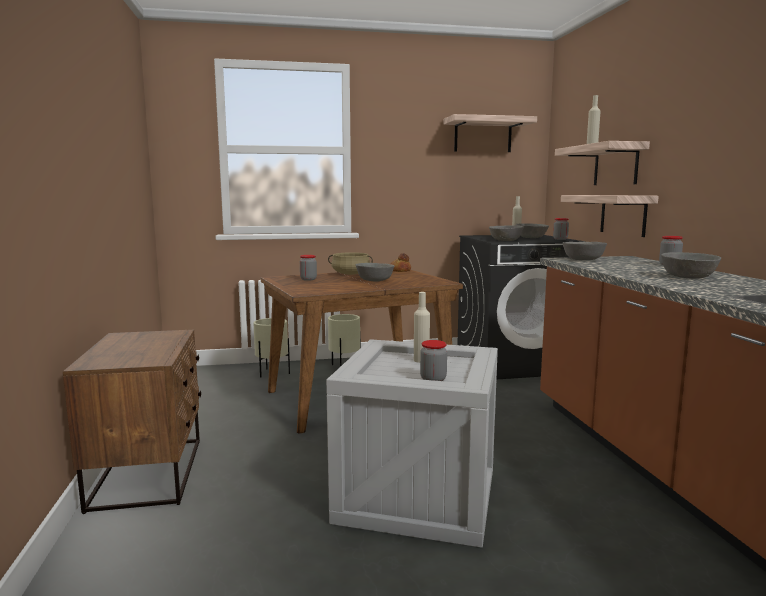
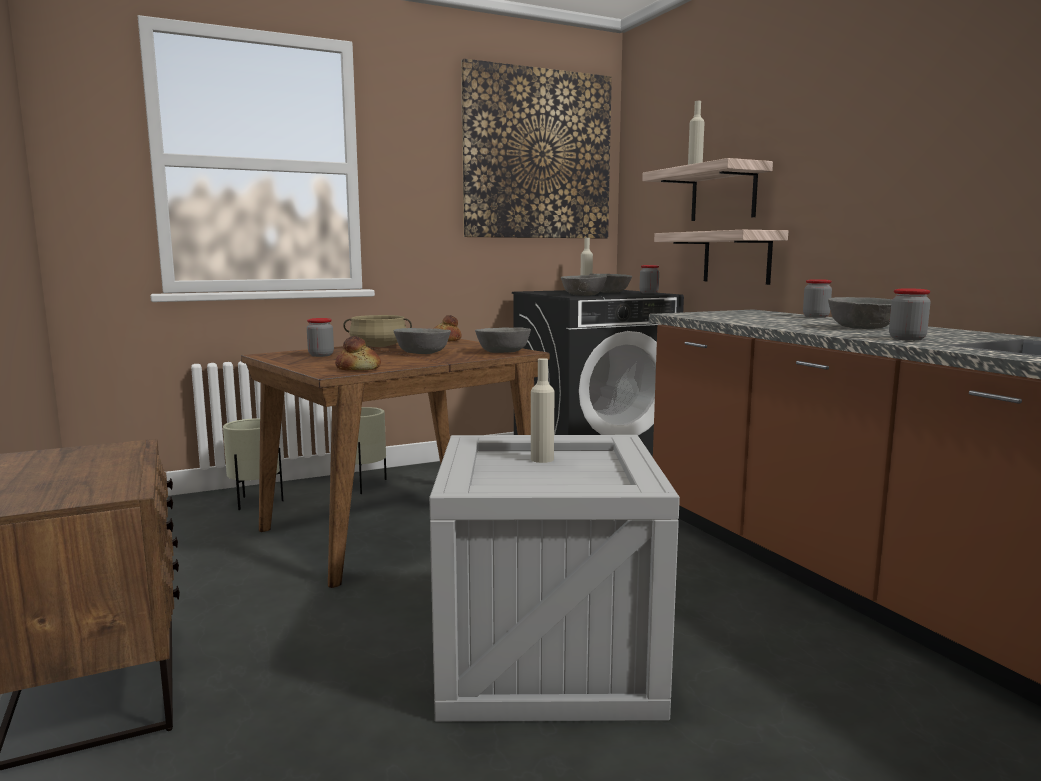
camera: 15 degrees left, 0 degrees up
(323, 290) = (358, 368): none -> bread
(433, 379) = (580, 484): jar -> jar (907, 339)
(483, 135) = (537, 155): shelf -> picture
(583, 259) = (705, 314): grey bowl -> grey bowl (502, 352)

